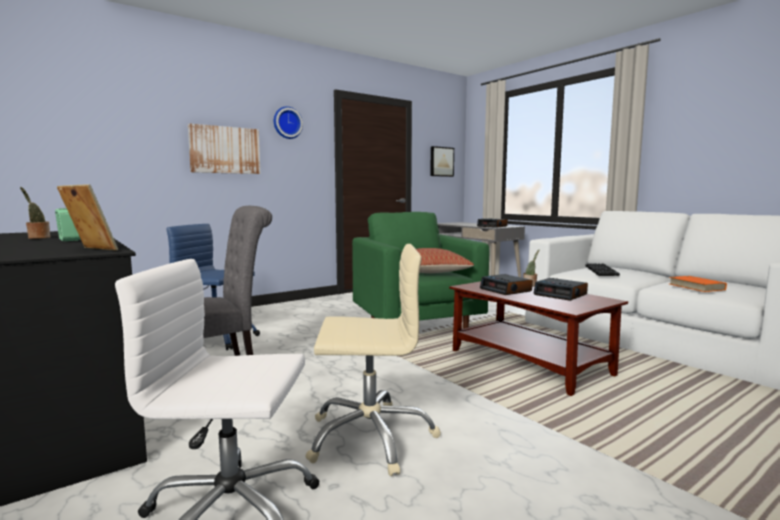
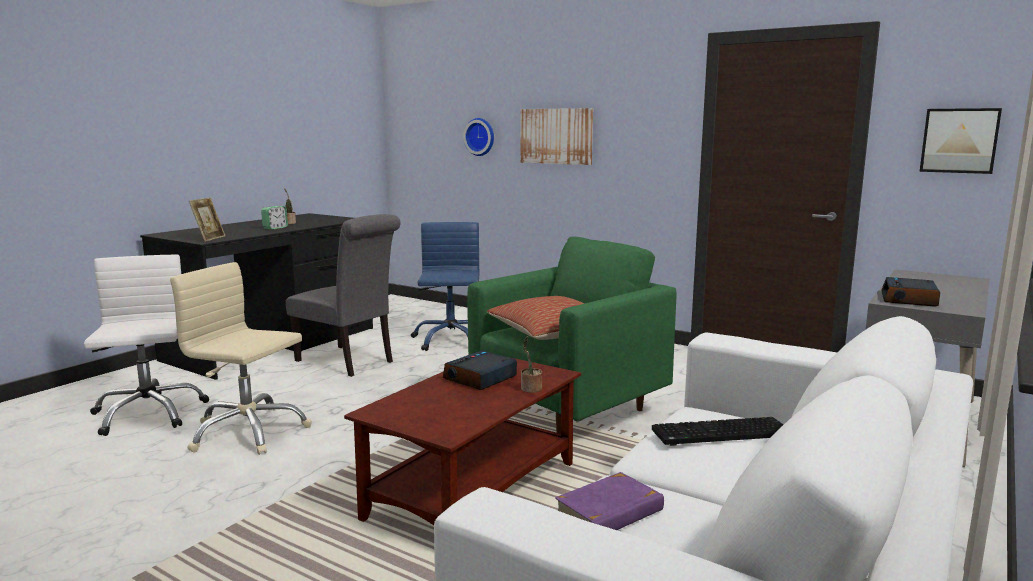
camera: 70 degrees right, 5 degrees up
(287, 123) = (631, 95): wall clock -> wall clock (480, 137)
(370, 437) = (248, 432): beige office chair -> beige office chair turned 135 degrees clockwise
(561, 294) = (469, 407): alarm clock -> none
(696, 287) = (610, 512): orange book -> purple book

